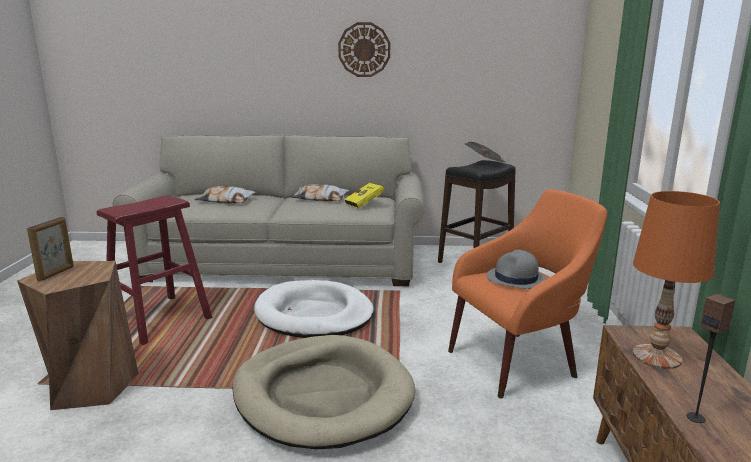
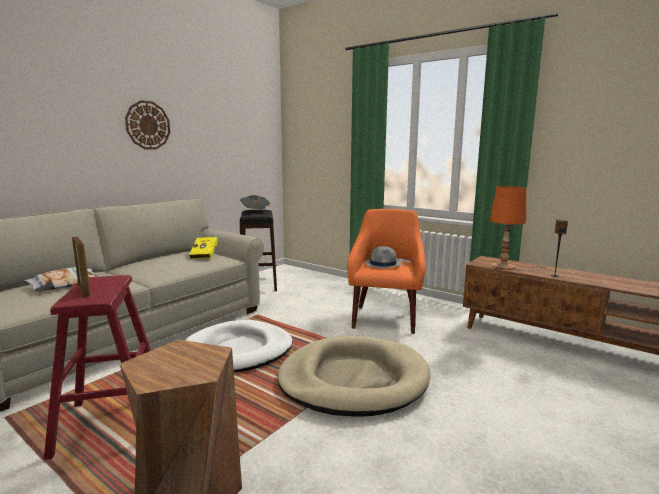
camera: 55 degrees left, 5 degrees down
(56, 273) = (160, 369): picture frame -> picture frame (84, 291)
(320, 198) = (155, 261): pillow -> none

